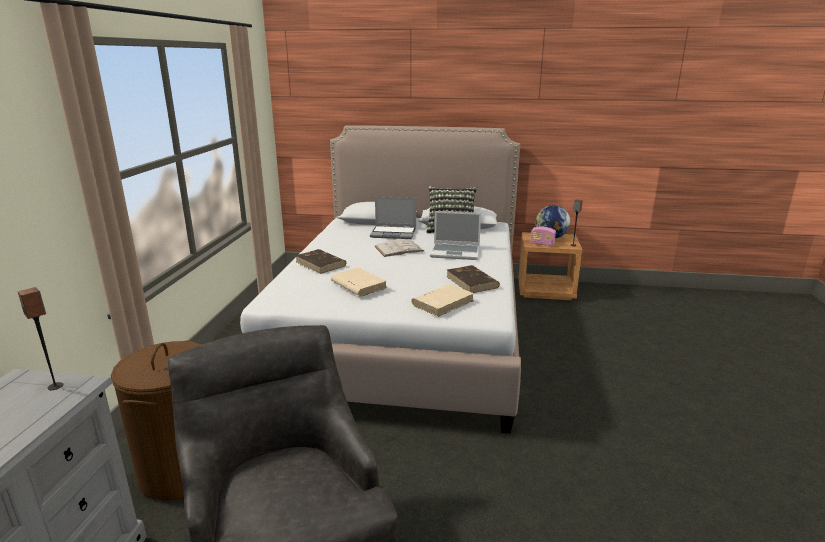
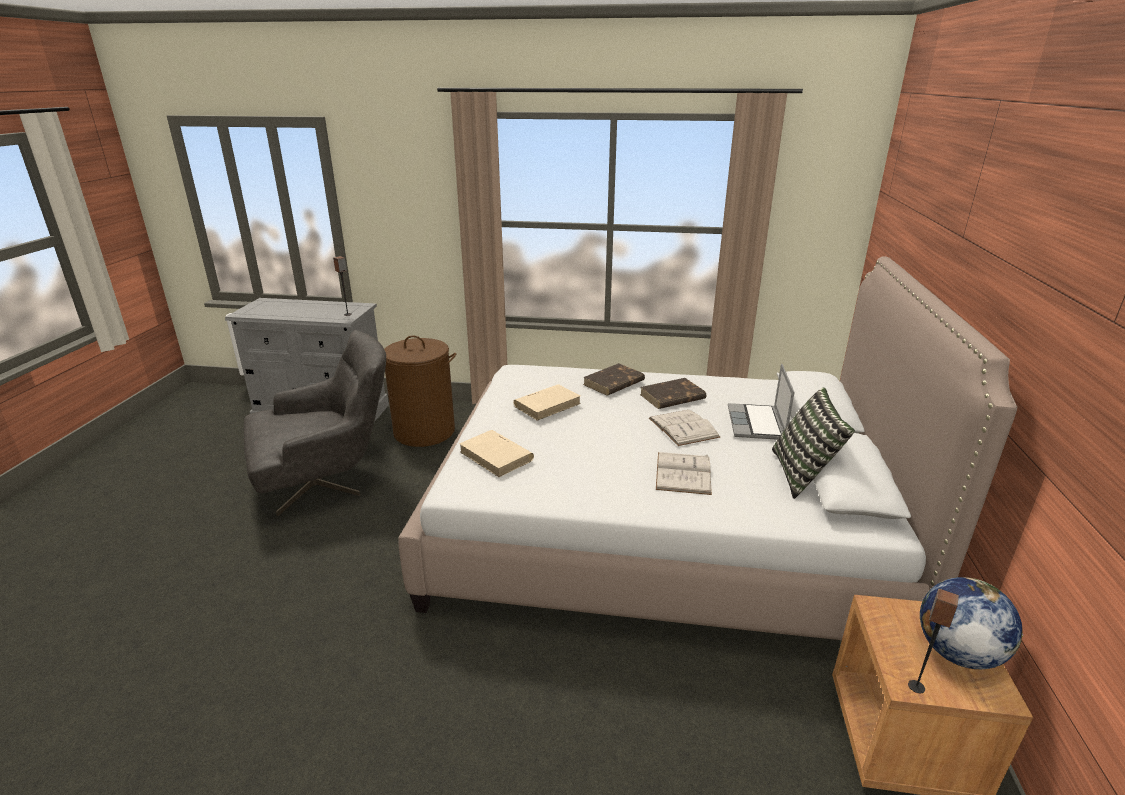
camera: 90 degrees right, 5 degrees up
(456, 252) = (683, 473): laptop -> white book
(472, 282) = (562, 480): brown book -> brown book (672, 397)
(542, 244) = (889, 627): radio -> none

